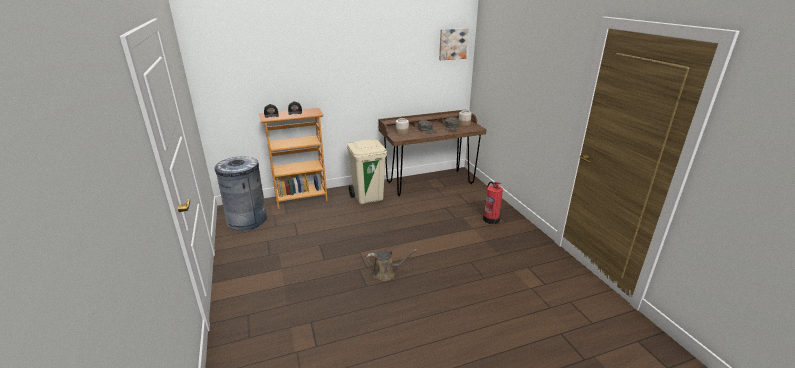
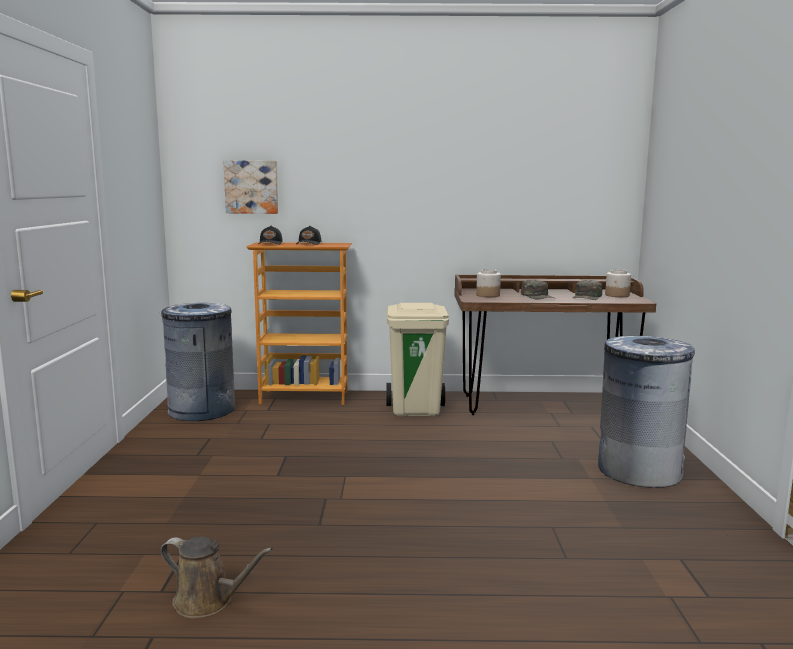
camera: 20 degrees right, 15 degrees down
(386, 273) = (370, 513): brown watering can -> brown watering can (208, 601)
(452, 44) = (602, 152): picture -> picture (251, 187)
(491, 219) = (638, 470): fire extinguisher -> grey trash can

